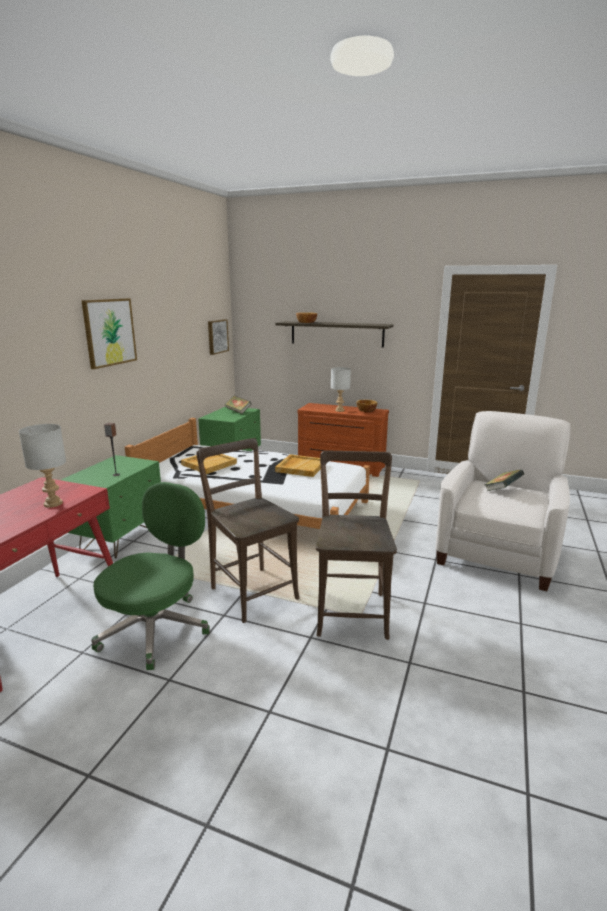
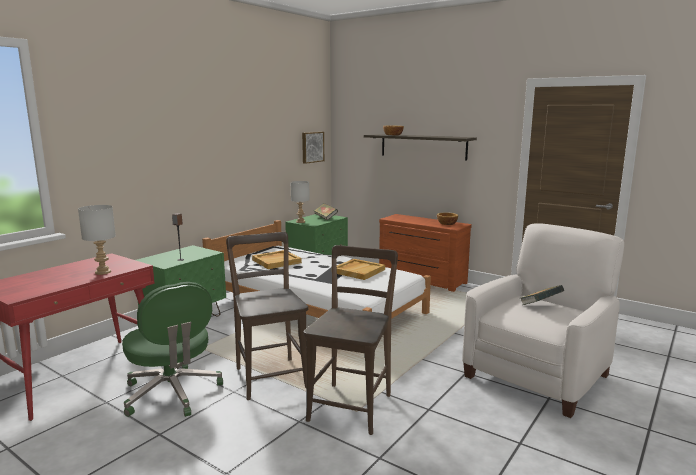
camera: 15 degrees right, 5 degrees down
(109, 332) = (195, 137): picture -> none
(156, 628) = (172, 393): green office chair -> green office chair turned 105 degrees clockwise
(339, 410) = (420, 222): grey table lamp -> grey table lamp (300, 222)

